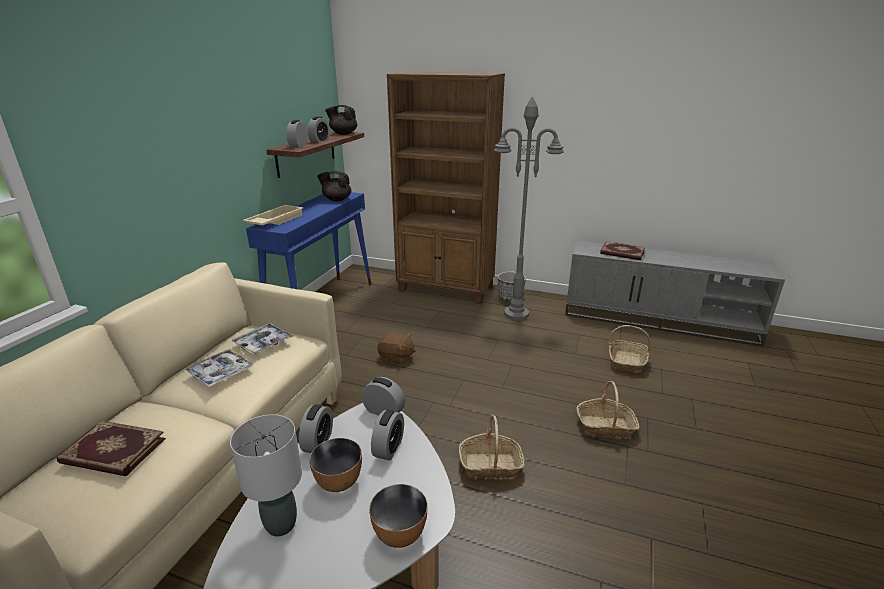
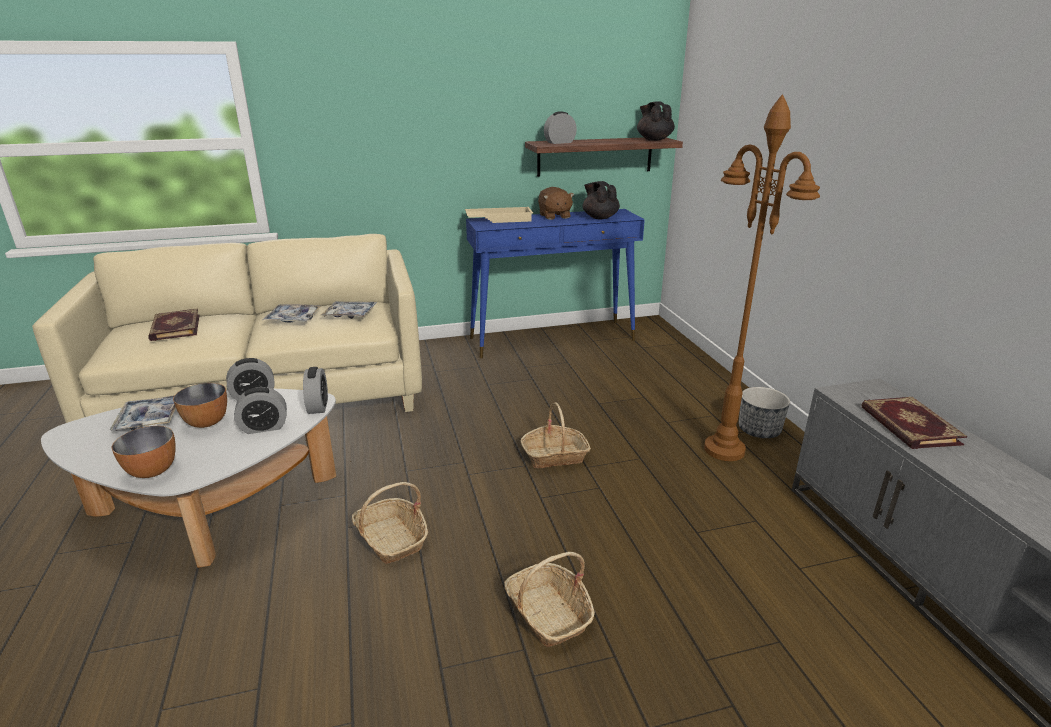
camera: 55 degrees right, 0 degrees up
(281, 524) = (149, 419): grey table lamp -> tray
(319, 141) = (598, 142): alarm clock -> none
(396, 357) = (516, 410): brown plush toy -> brown plush toy (554, 216)
(446, 289) = (701, 382): brown bookcase -> none
(516, 314) = (725, 450): grey floor lamp -> brown floor lamp
(627, 361) = (747, 593): basket -> basket (555, 456)

